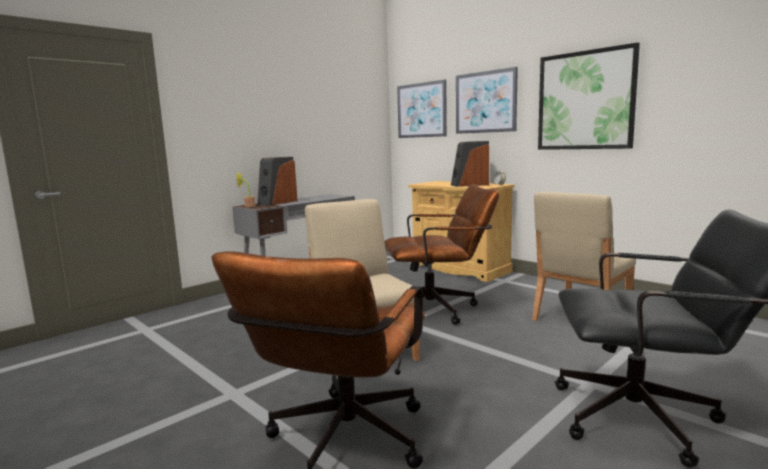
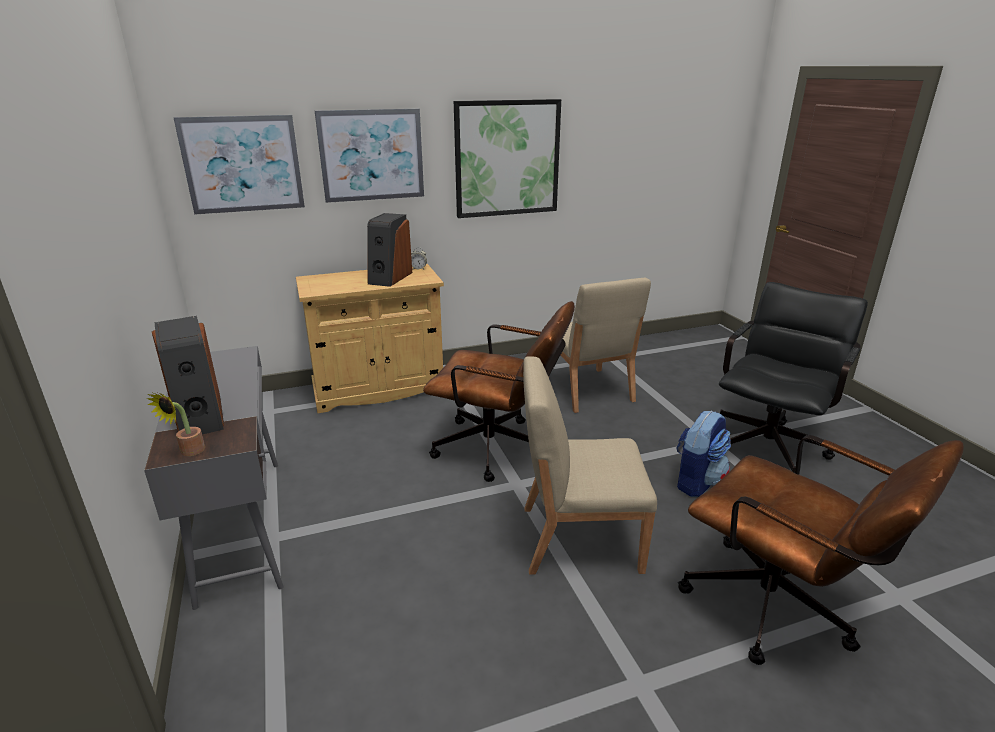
camera: 65 degrees left, 15 degrees up
(439, 309) = (500, 450): brown office chair -> brown office chair turned 90 degrees clockwise
(500, 384) = (697, 481): none -> backpack

